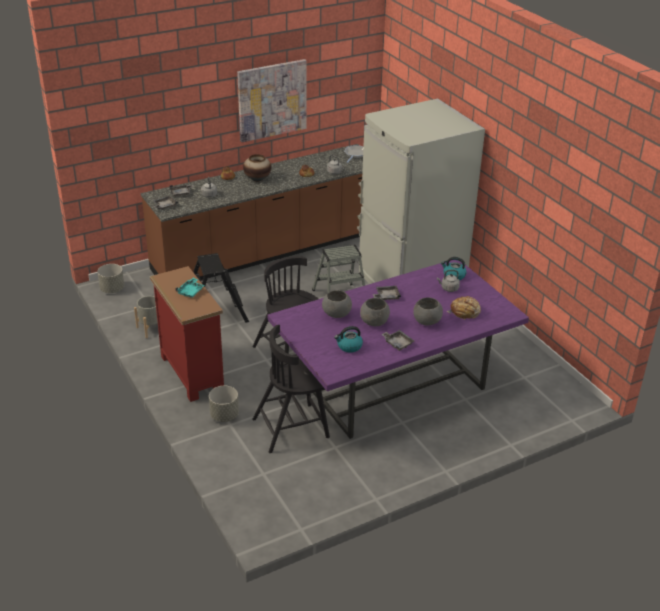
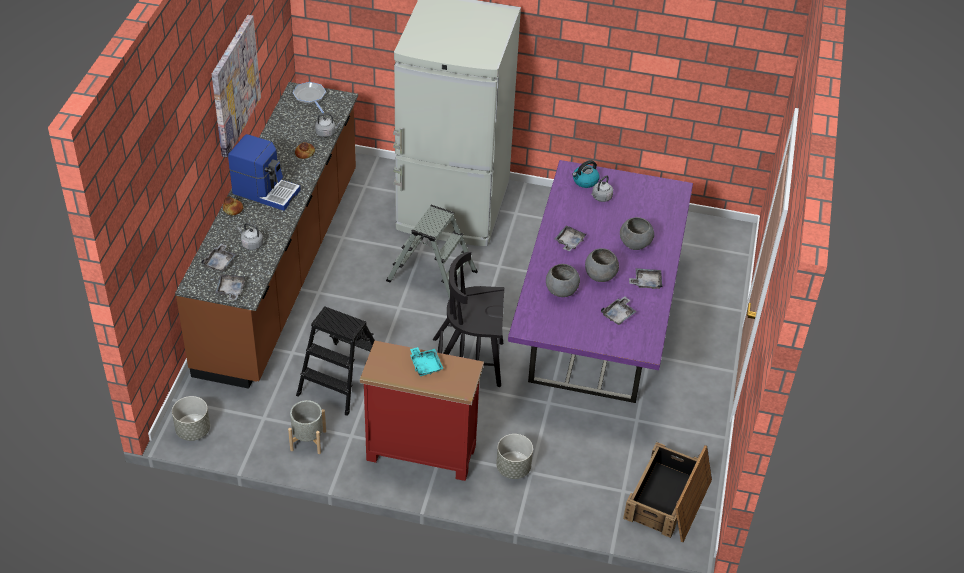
camera: 50 degrees left, 10 degrees up
(257, 179) = (266, 191): vase -> coffee machine
(281, 500) = (668, 500): none -> crate
(292, 427) = (581, 431): black chair -> none
(349, 346) = (618, 315): kettle -> grey tray
(464, 312) = (646, 213): bread -> none

